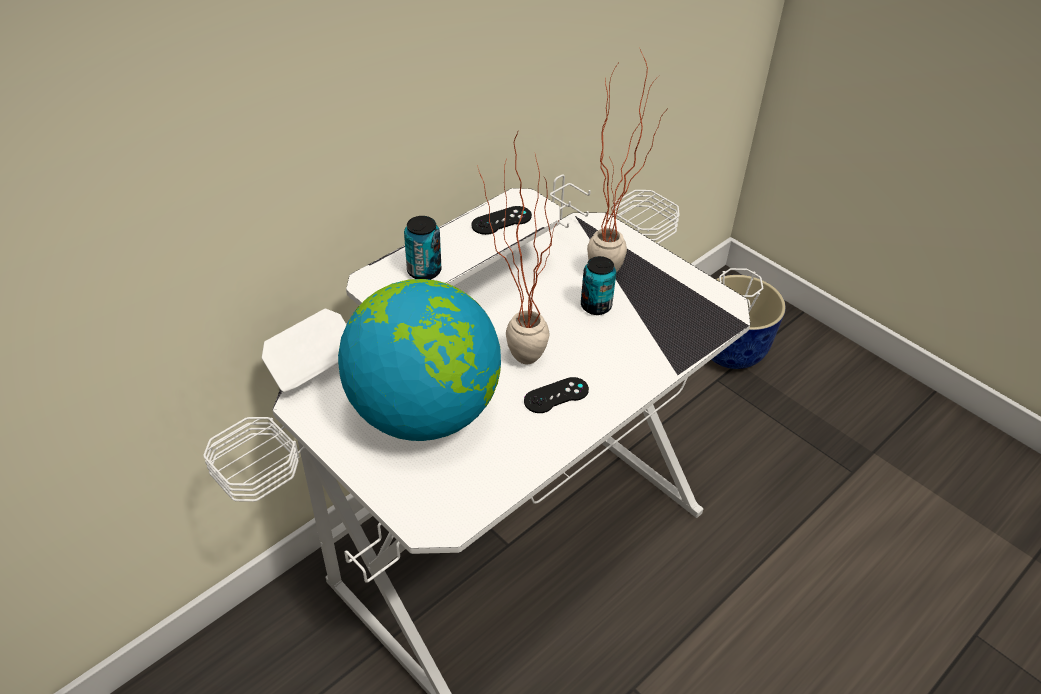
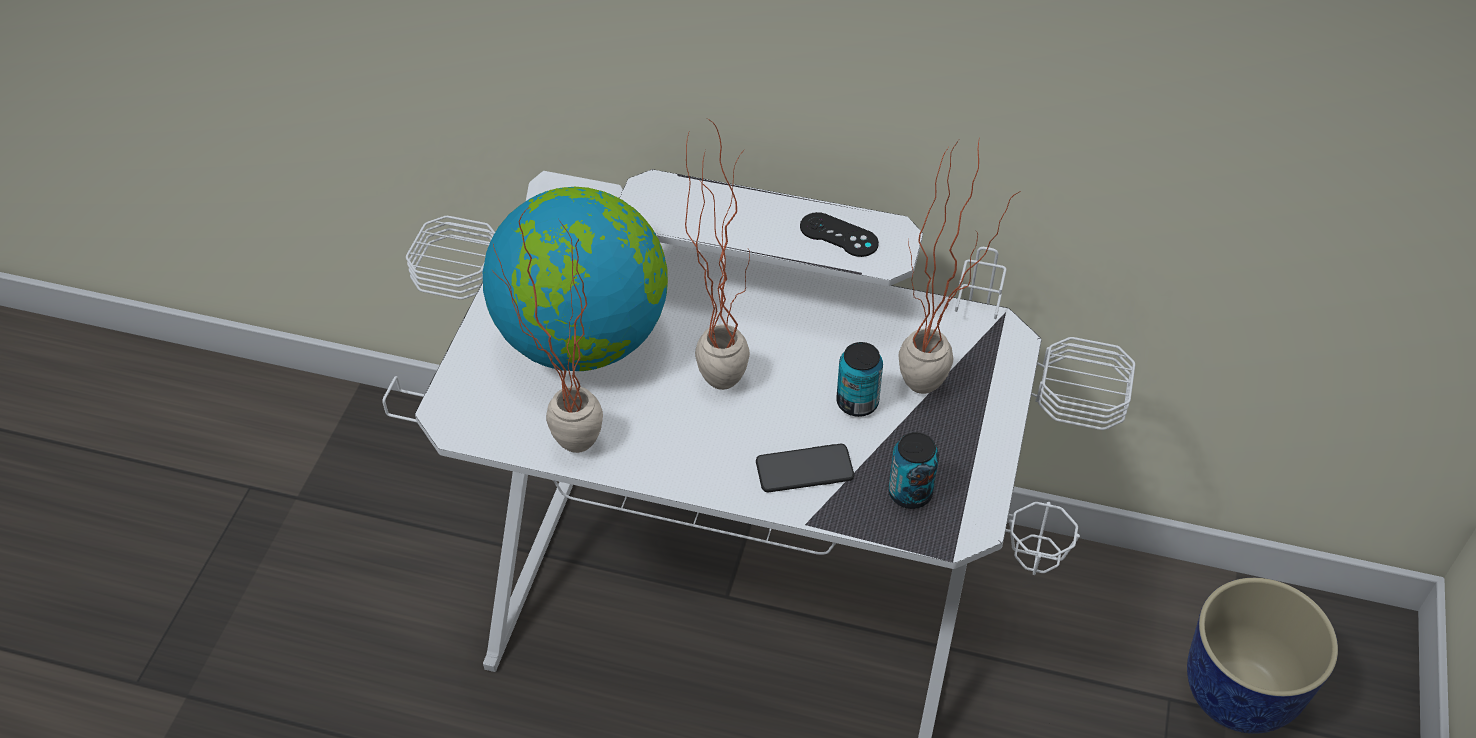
camera: 60 degrees right, 5 degrees up
(424, 271) = (701, 217): can -> can (910, 493)
(518, 470) = (560, 447): none -> potted plant
(556, 395) = (686, 431): black game controller -> none
(633, 354) = (804, 469): none -> phone

